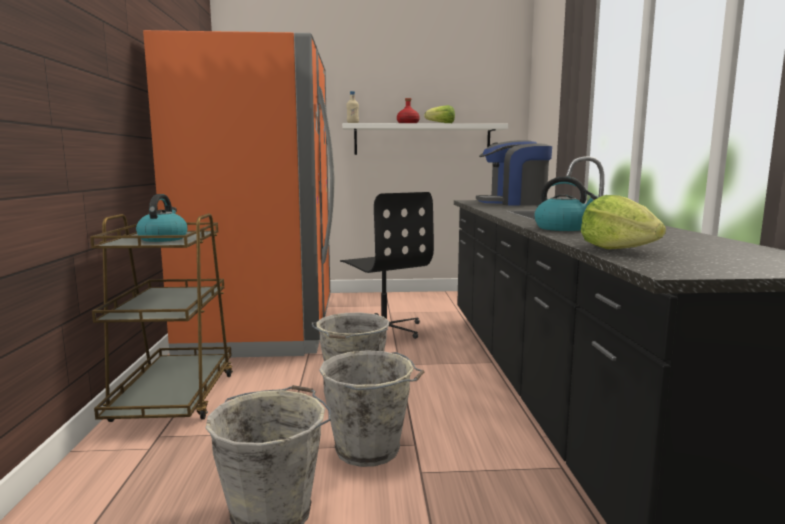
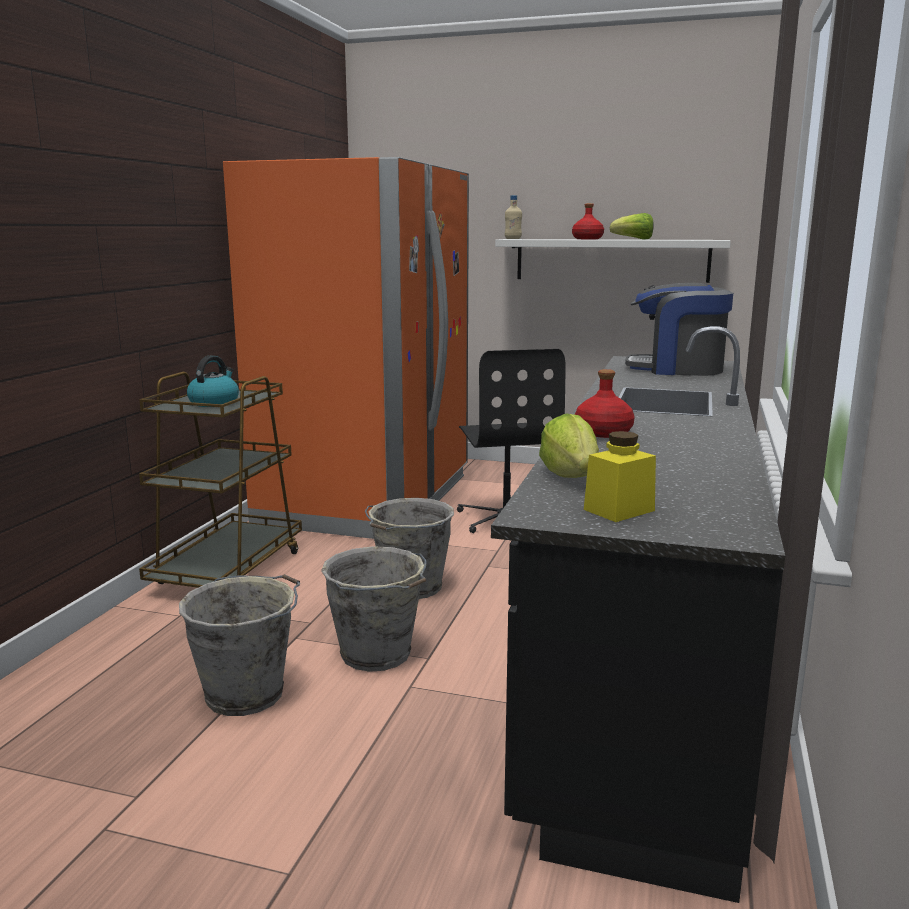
camera: 20 degrees right, 5 degrees up
(563, 228) = (603, 432): kettle -> red bottle
(717, 263) = (619, 510): none -> yellow jar

